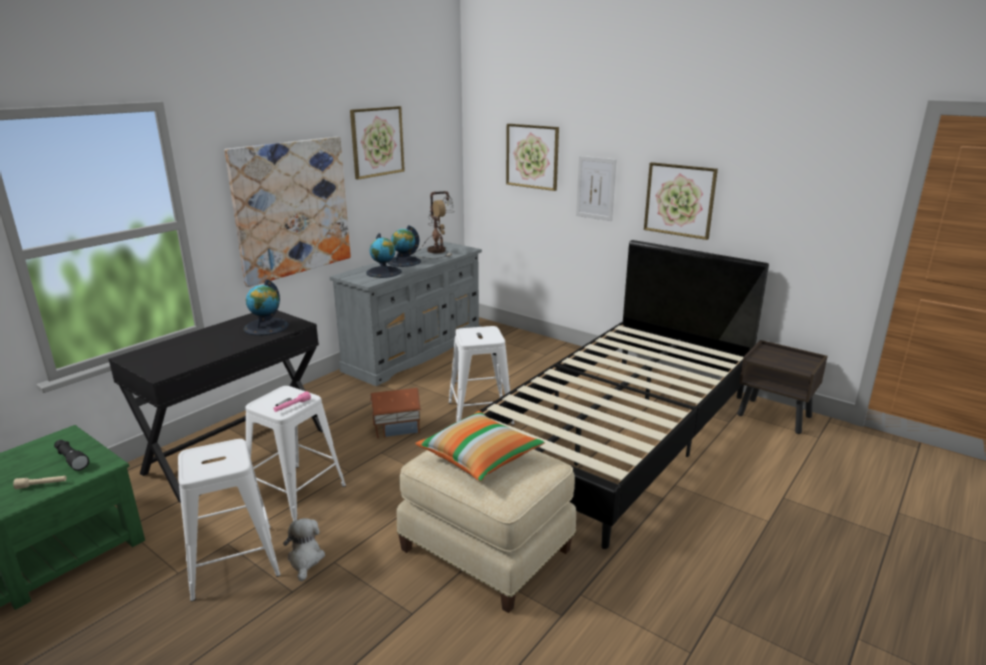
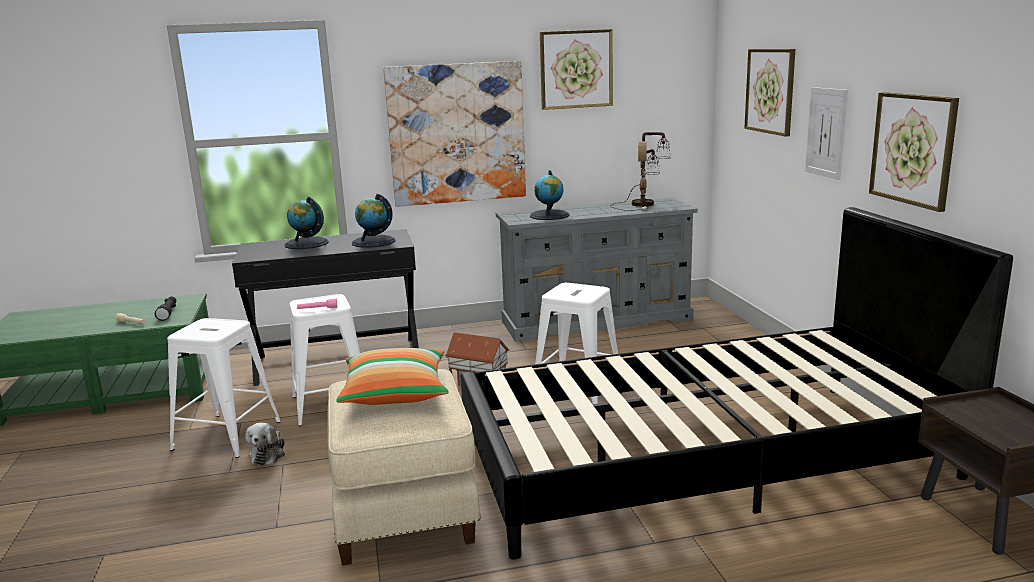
camera: 40 degrees right, 5 degrees down
(305, 559) = (268, 454): plush toy -> plush toy turned 150 degrees clockwise
(404, 262) = (588, 209): globe -> globe (306, 243)

